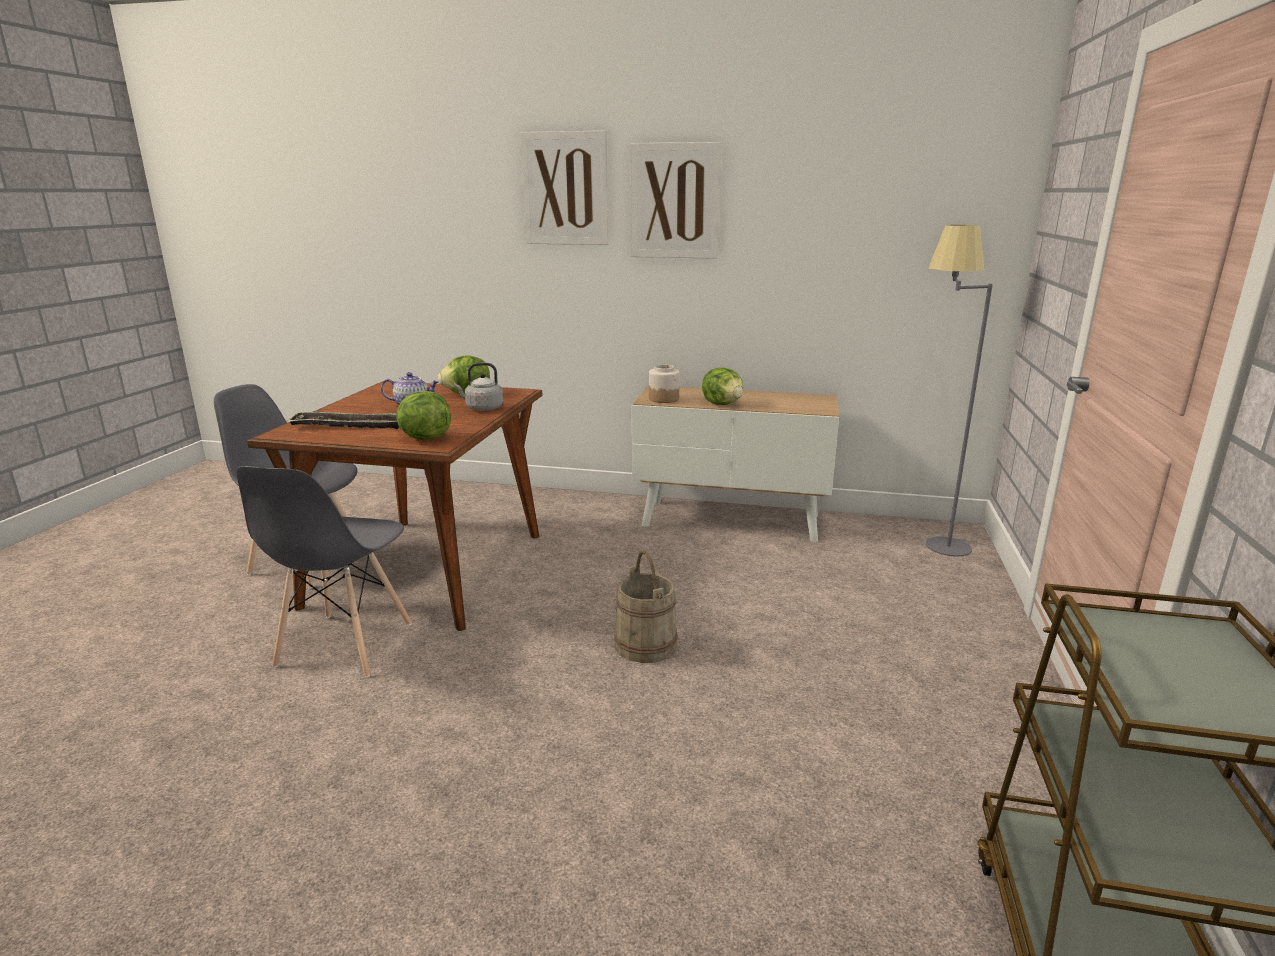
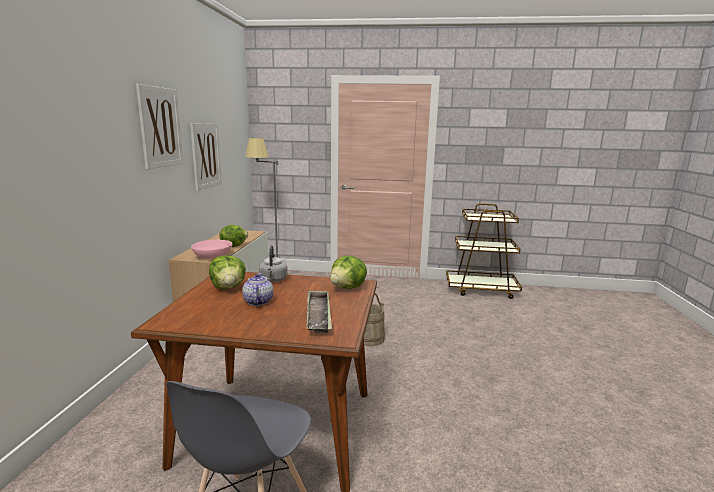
camera: 95 degrees left, 5 degrees down
(344, 645) = (394, 443): grey chair -> none
(565, 189) = (101, 117): picture -> picture (206, 155)
(664, 399) = (212, 256): jar -> pink bowl

